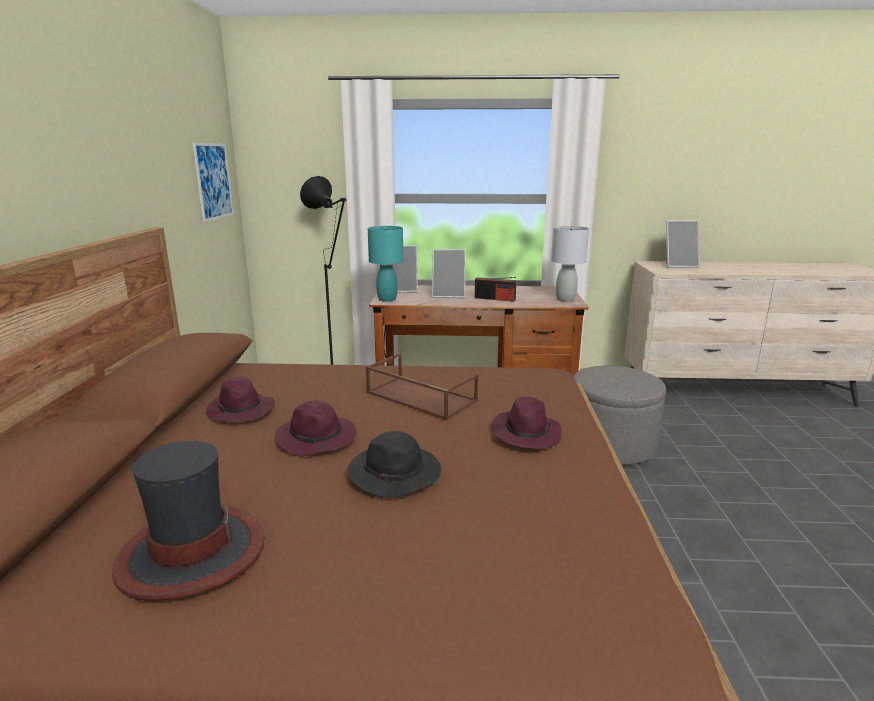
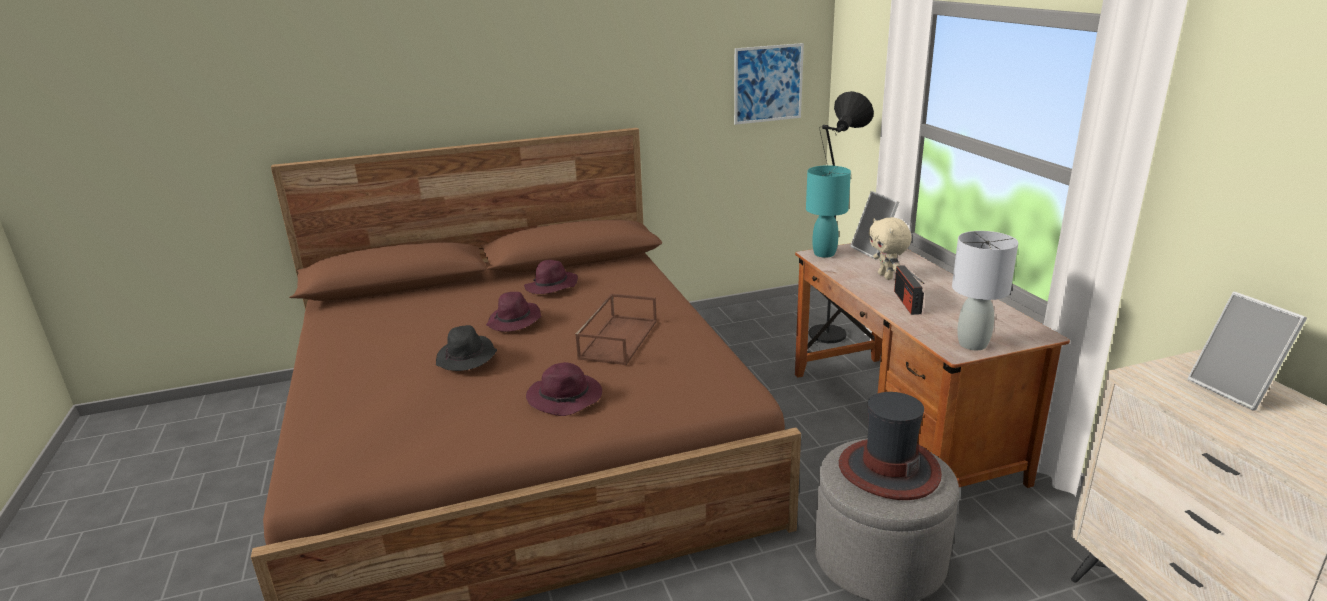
camera: 70 degrees right, 5 degrees up
(191, 553) = (376, 328): hat -> hat (888, 469)
(449, 295) = (886, 276): picture frame -> beige plush toy

